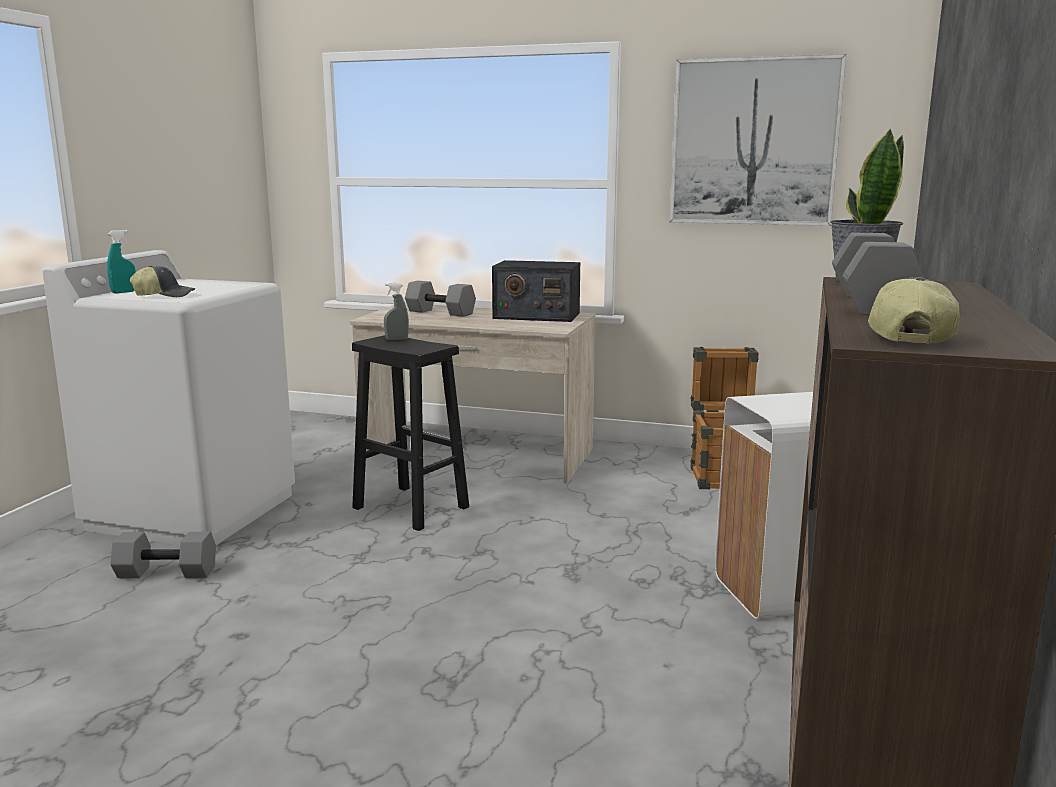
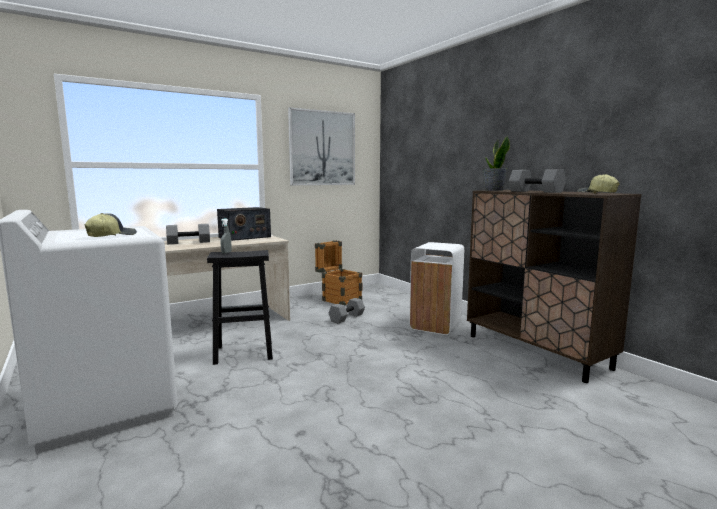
camera: 50 degrees left, 5 degrees down
(124, 292) = (60, 238): turquoise spray bottle -> none
(165, 573) = (178, 437): grey dumbbell -> grey dumbbell (347, 318)

